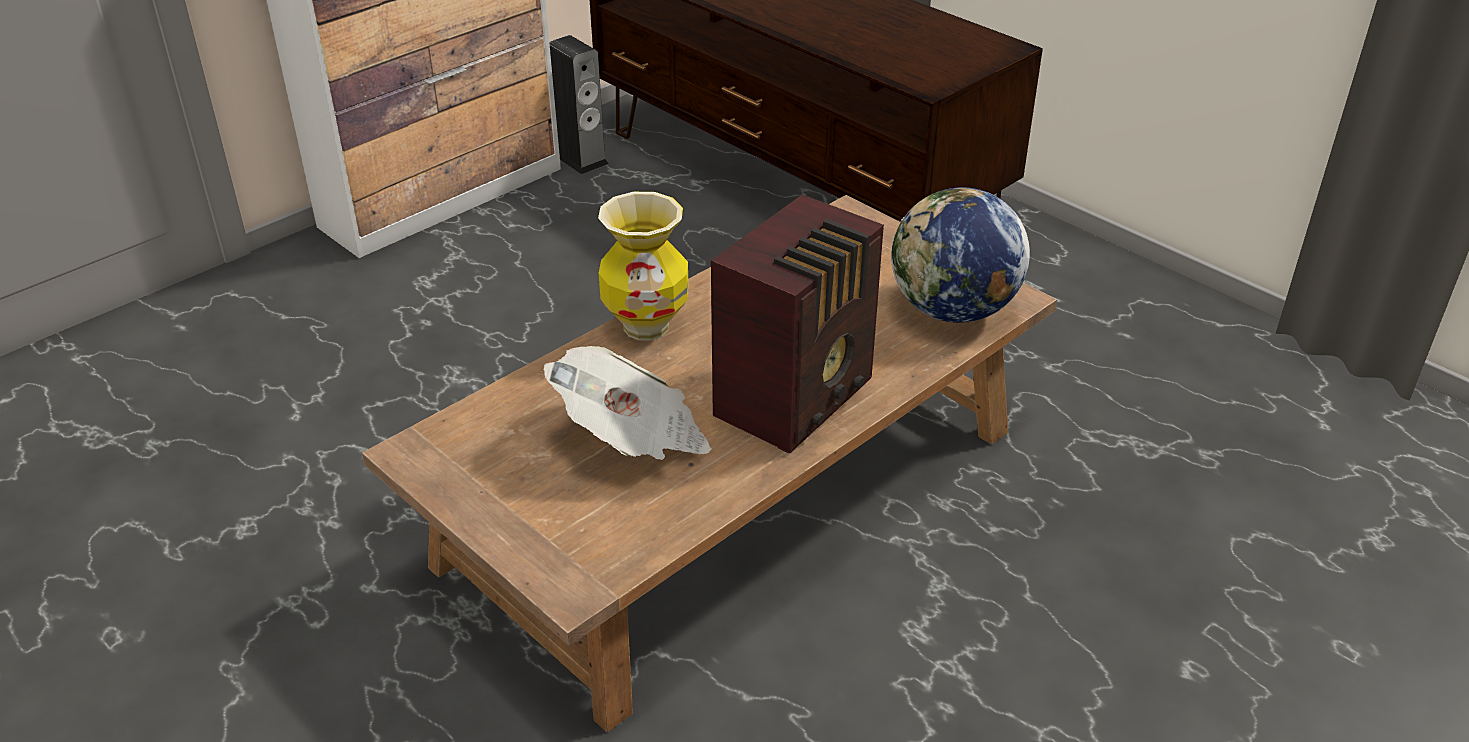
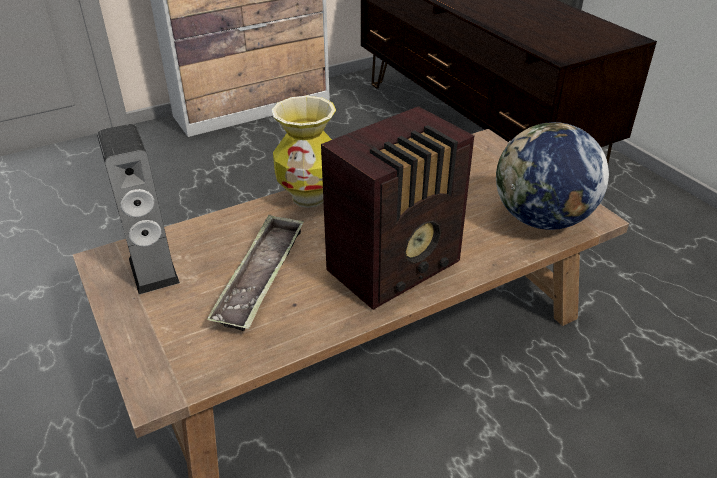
camera: 15 degrees right, 0 degrees up
(581, 159) = (344, 97): speaker -> speaker (153, 270)
(633, 438) = (261, 276): newspaper -> tray

